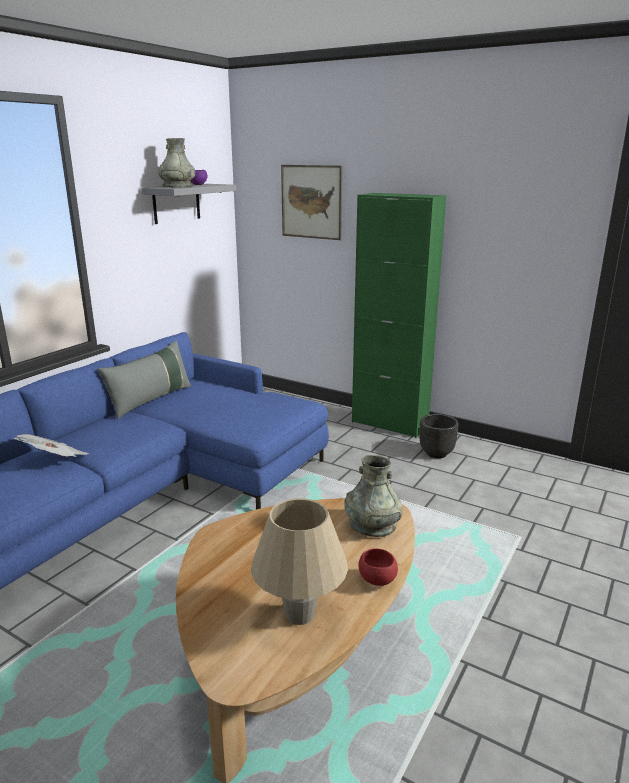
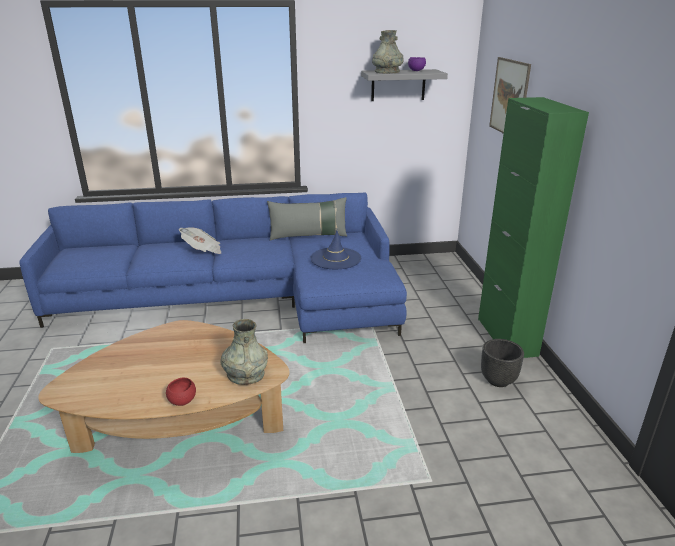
camera: 50 degrees right, 5 degrees up
(230, 405) = (335, 258): none -> blue hat
(300, 614) = (125, 388): beige table lamp -> none

